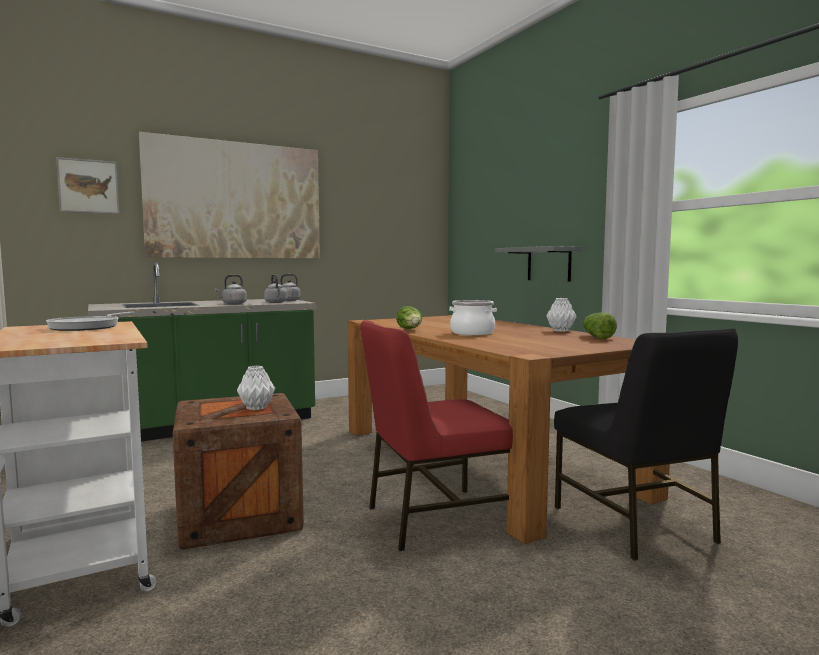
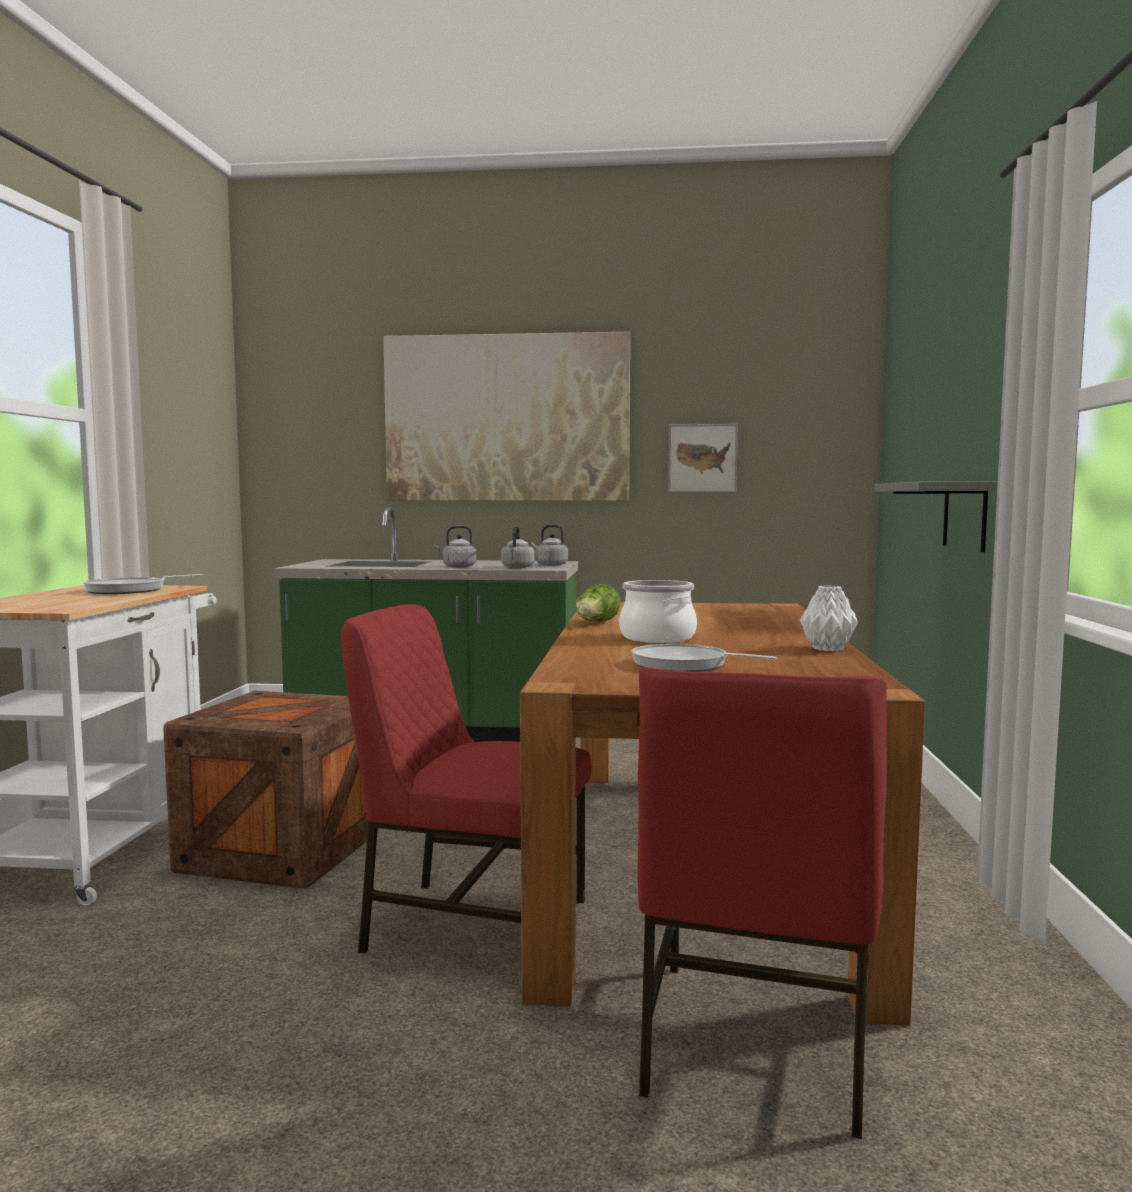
camera: 35 degrees right, 0 degrees up
(88, 186) = (328, 411): picture -> picture (702, 458)
(256, 408) = (291, 712): white vase -> none
(540, 342) = (685, 665): none -> frying pan
(596, 337) = (832, 668): lettuce -> none
(635, 525) = (755, 1044): black chair -> red chair

